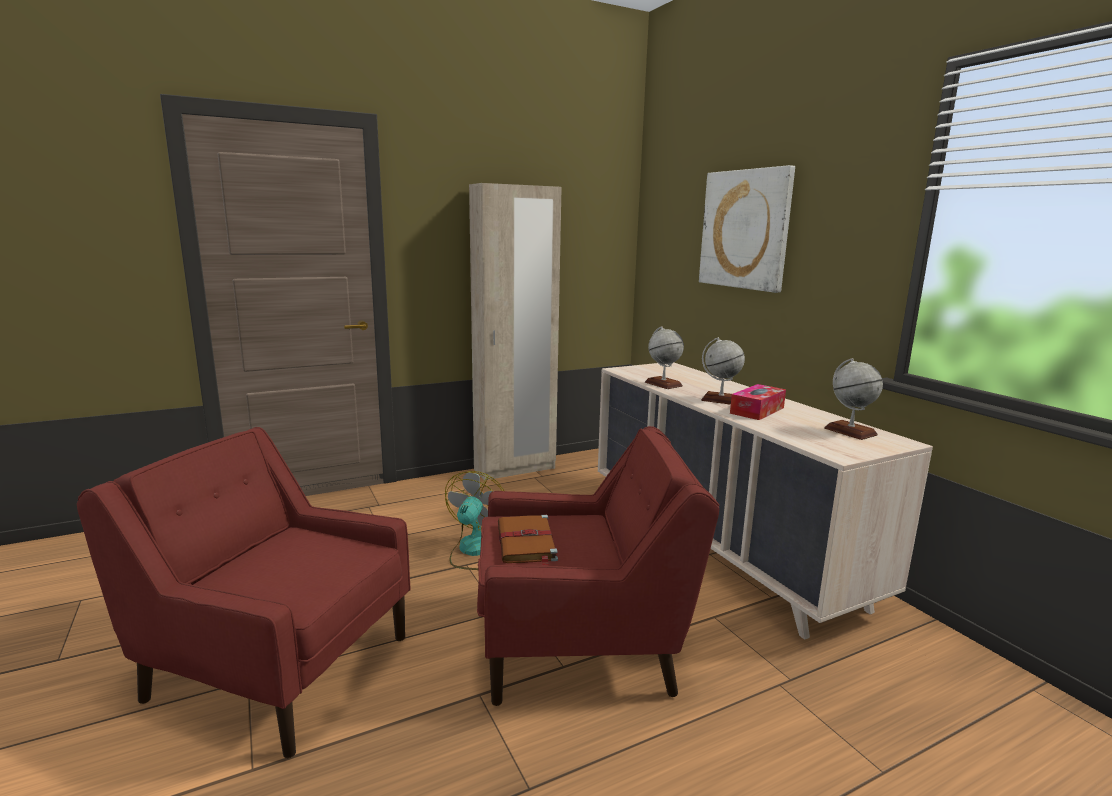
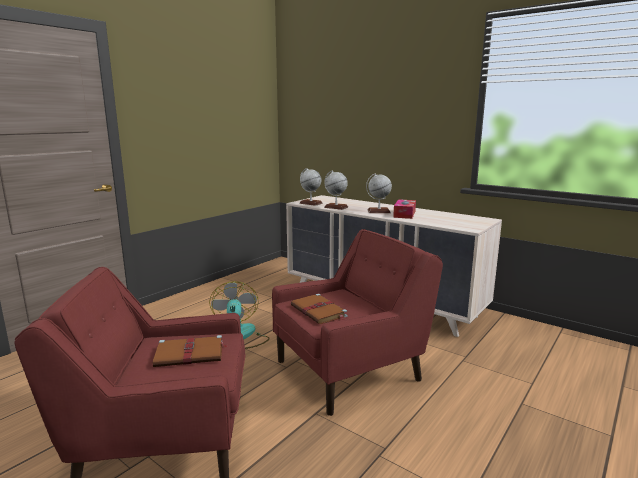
camera: 25 degrees left, 0 degrees up
(309, 563) = (191, 354): none -> brown book
(515, 469) = (221, 283): beige wardrobe -> none
(745, 229) = (364, 108): picture -> none
(850, 431) = (460, 218): globe -> globe (310, 203)

